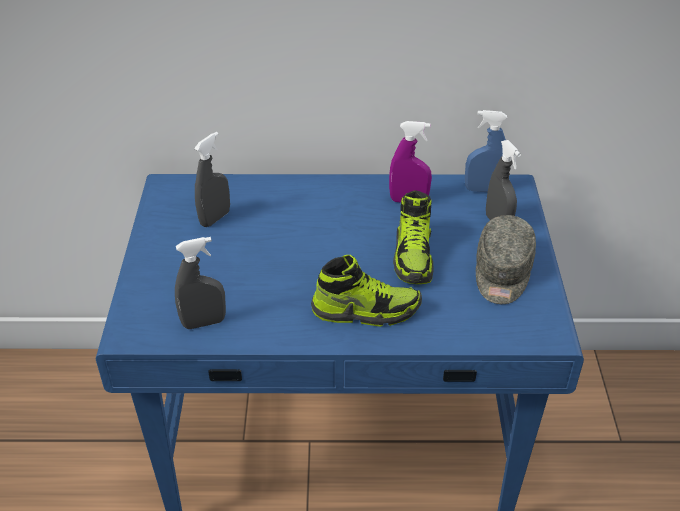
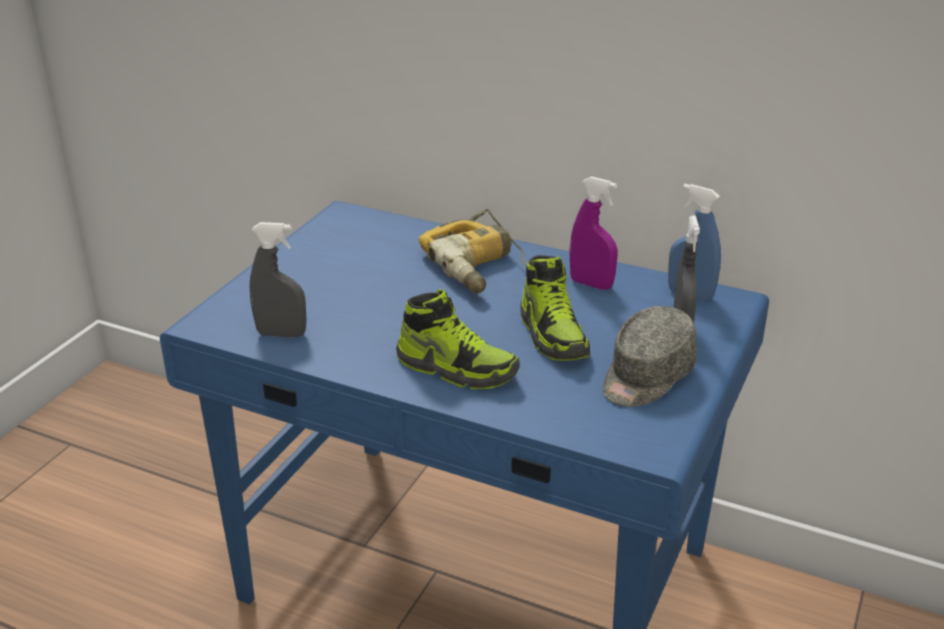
camera: 25 degrees right, 10 degrees down
(215, 218) = (368, 251): grey spray bottle -> none
(311, 206) = (477, 264): none -> power drill
(413, 256) = (553, 335): shoe -> shoe turned 45 degrees counterclockwise

